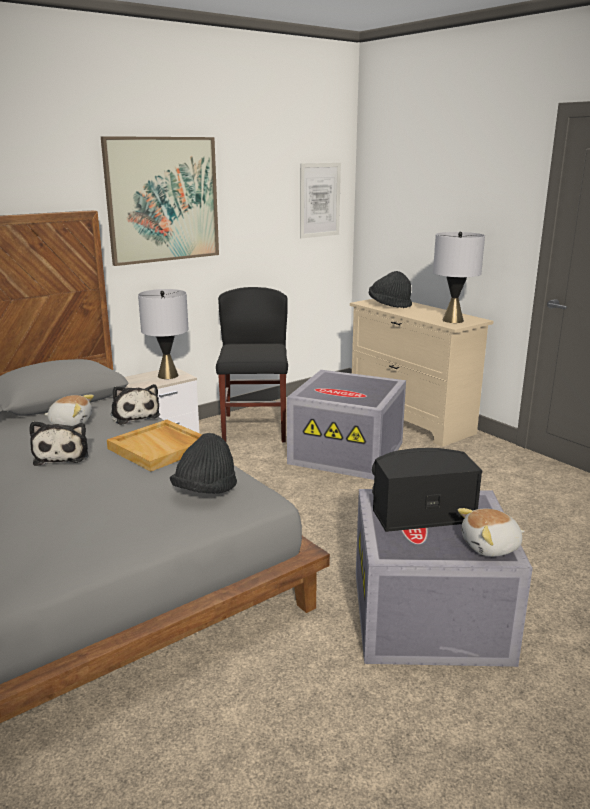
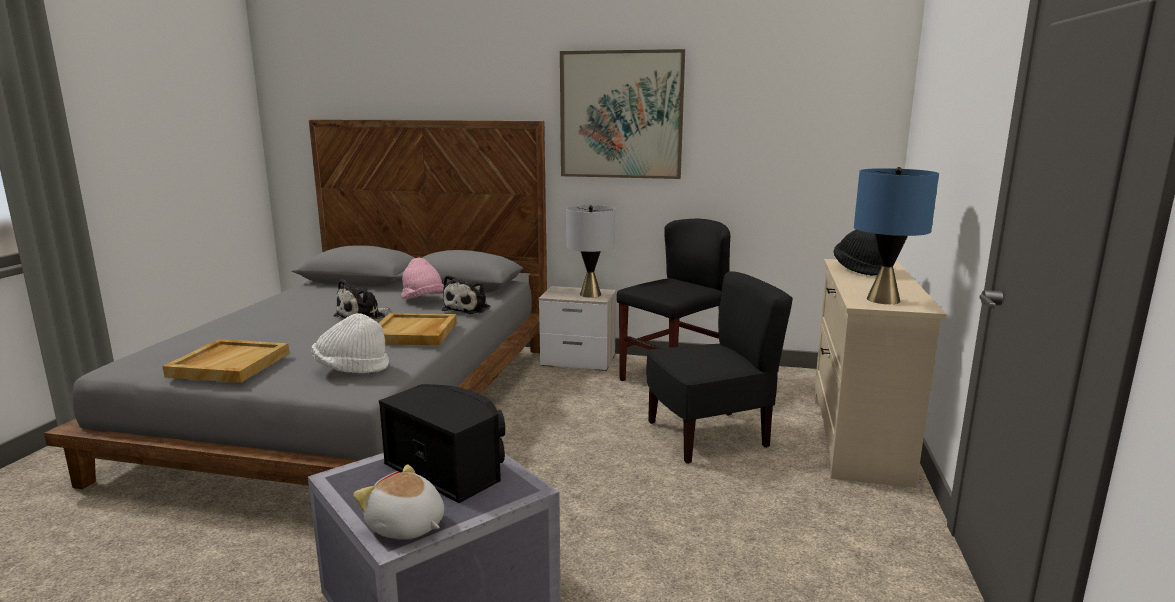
camera: 50 degrees right, 5 degrees down
(71, 423) = (423, 300): plush toy -> pink hat
(91, 540) = (229, 364): none -> beige tray
(205, 491) = (351, 369): black hat -> white hat
(319, 200) = (842, 126): picture -> none
(348, 452) = (708, 436): grey storage box -> black chair
(452, 320) = (882, 300): grey table lamp -> blue table lamp

